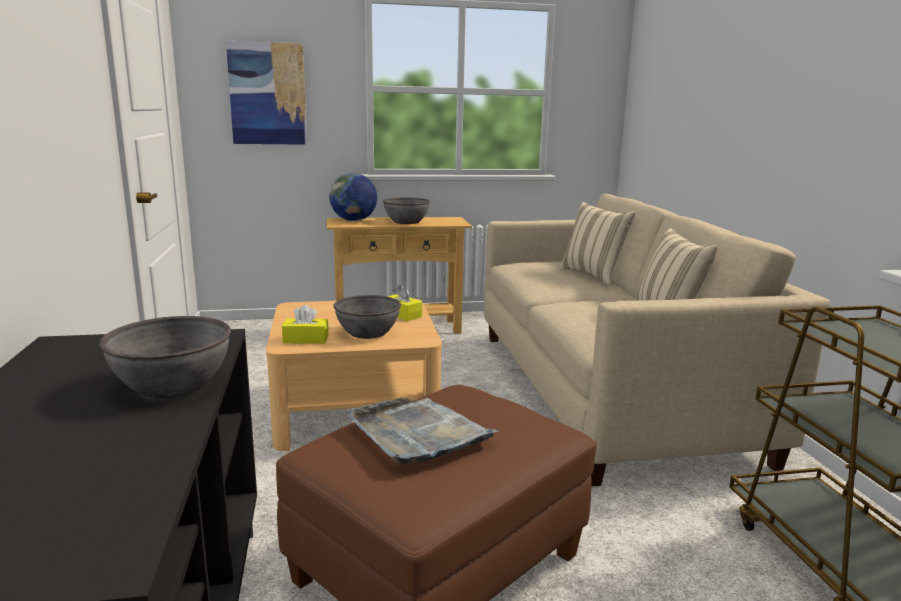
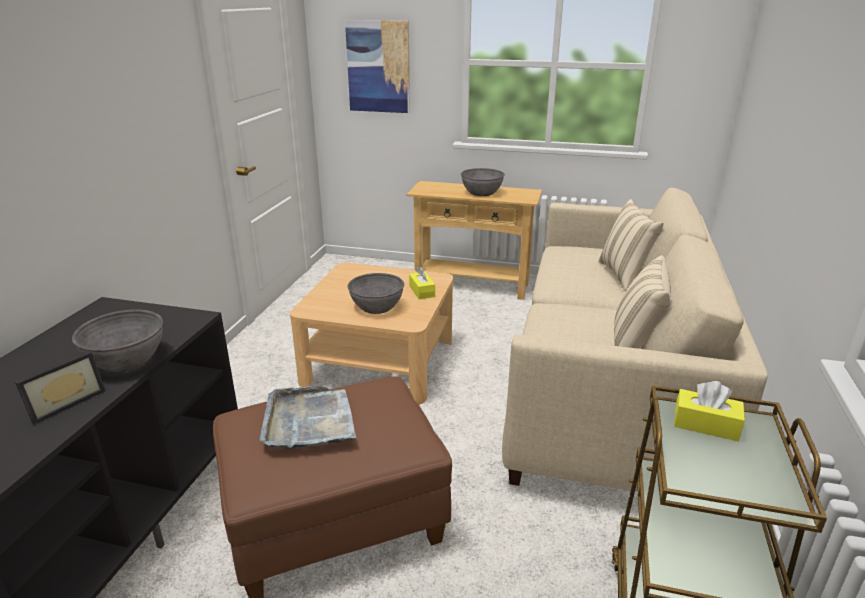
camera: 25 degrees right, 10 degrees up
(134, 438) = (65, 402): none -> picture frame
(306, 339) = (326, 305): yellow tissue box -> yellow tissue box (705, 425)
(354, 220) = (438, 186): globe -> none

